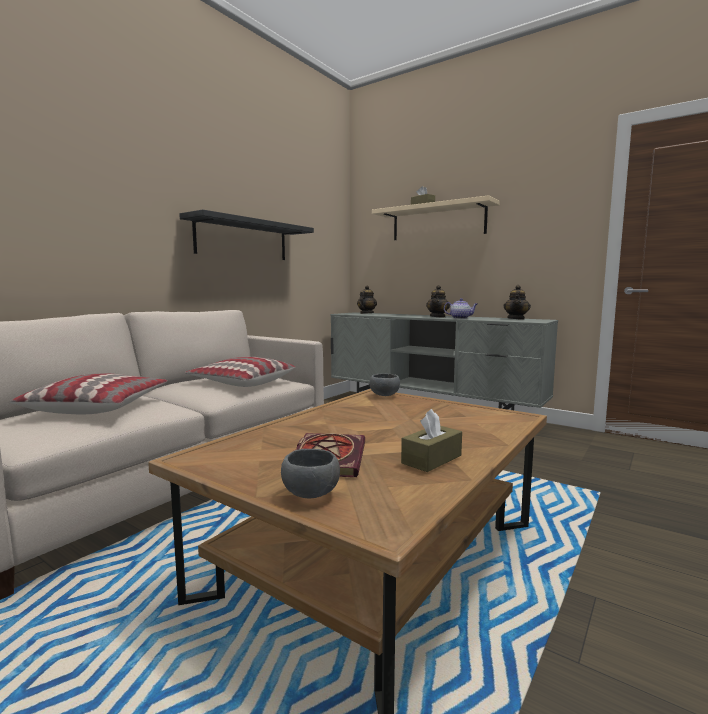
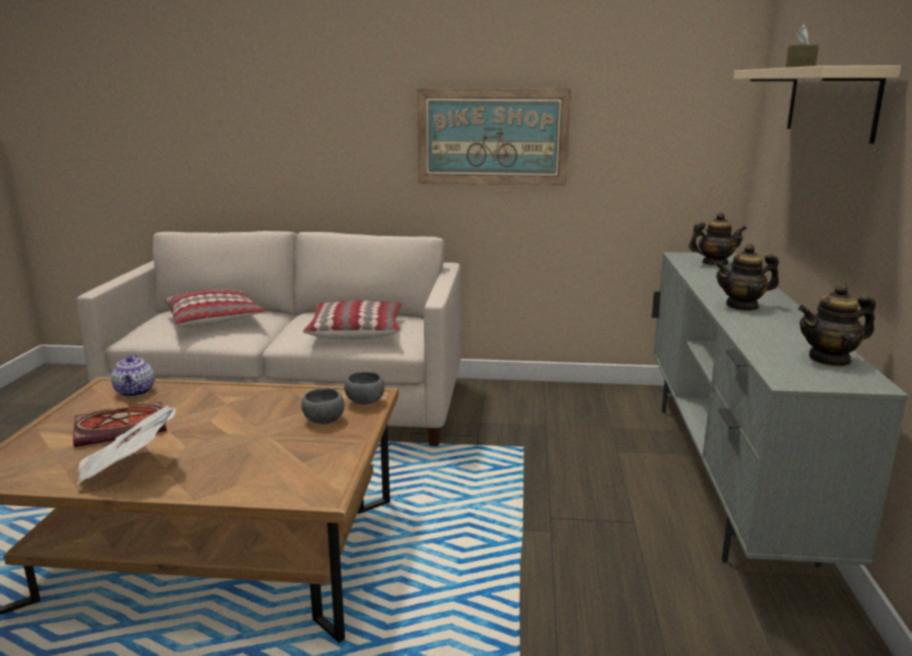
camera: 60 degrees right, 10 degrees up
(243, 240) = (492, 137): black shelf -> picture
(309, 494) = (37, 440): grey bowl -> grey bowl (322, 420)
(431, 459) = (127, 468): brown tissue box -> newspaper
(460, 318) = (747, 322): teapot -> teapot (135, 392)

